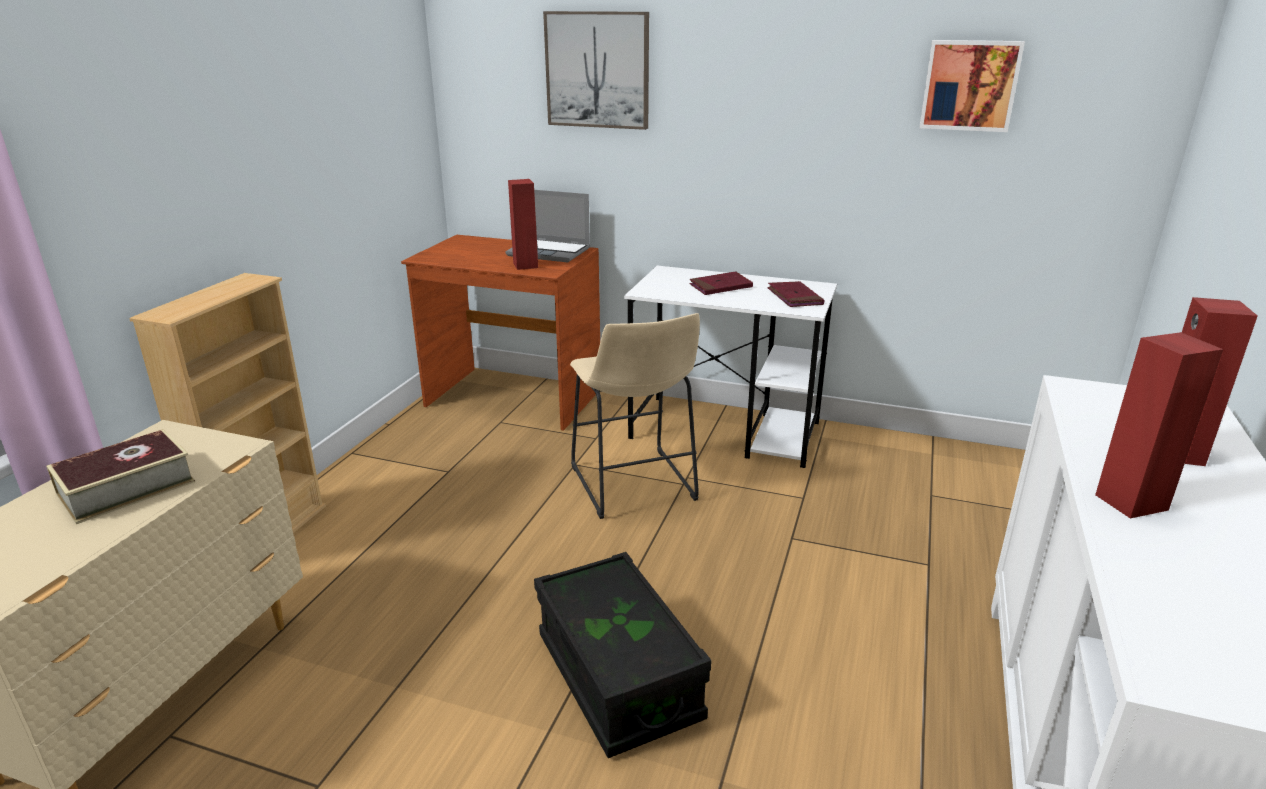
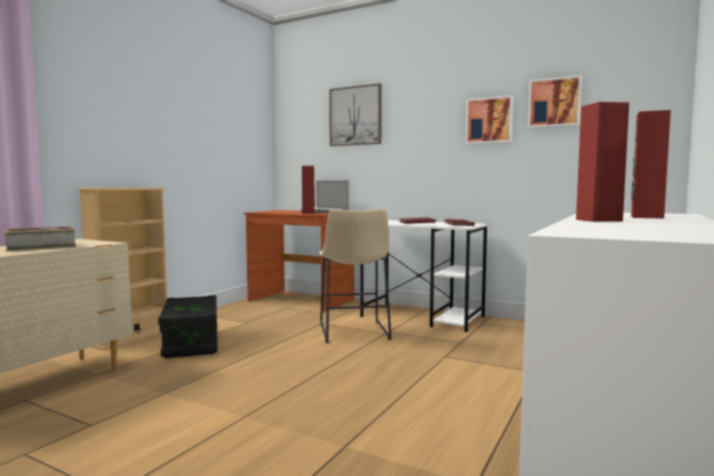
camera: 10 degrees right, 20 degrees down
(618, 678) = (300, 400): black storage box -> black storage box (191, 342)
(851, 105) = (489, 120): none -> picture

